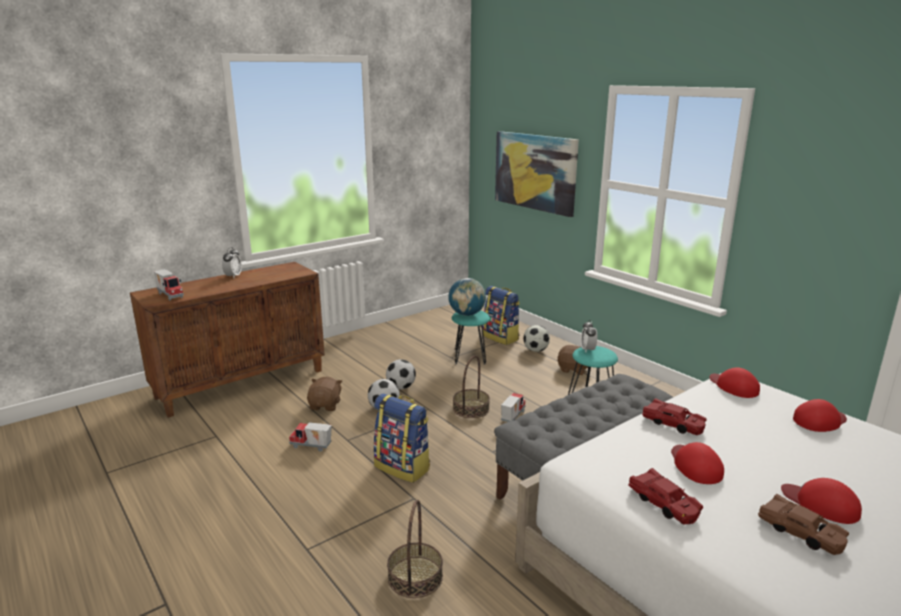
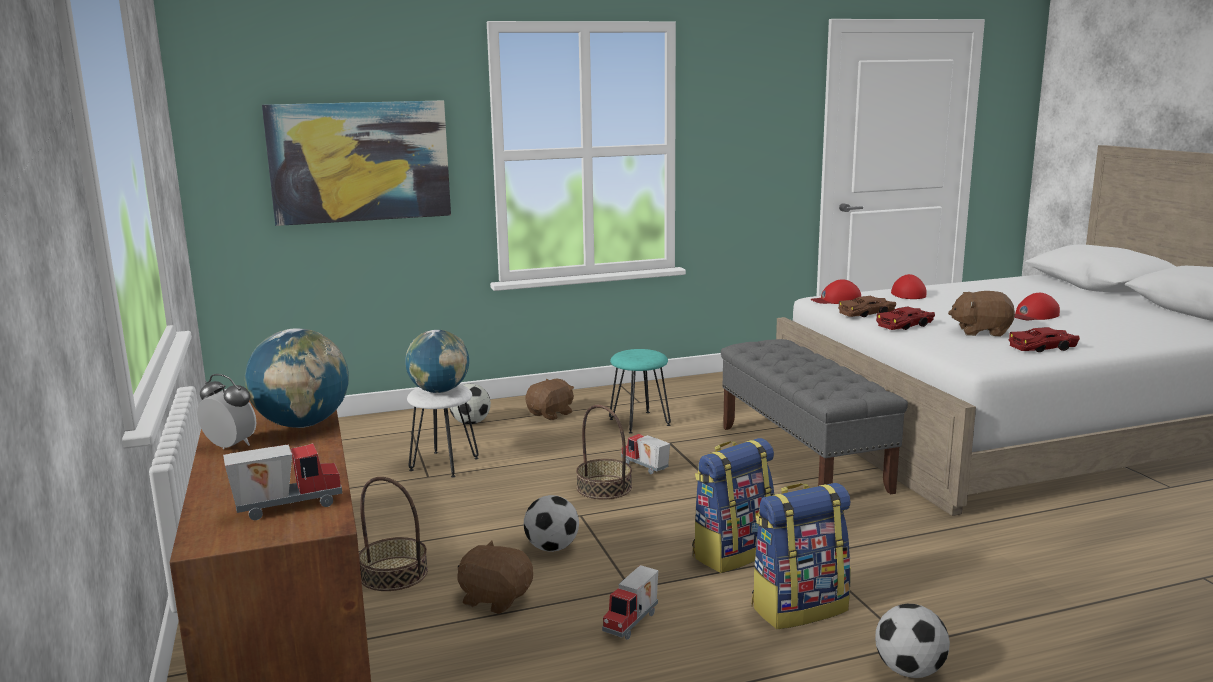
camera: 70 degrees left, 5 degrees down
(258, 280) = (302, 425): none -> globe
(401, 387) = (491, 526): football -> football (909, 671)
(415, 577) = (967, 573): basket -> basket (394, 574)
(470, 357) = (444, 464): turquoise stool -> white stool
(501, 338) = (402, 434): backpack -> backpack (799, 607)
(588, 350) = (630, 355): alarm clock -> none
(695, 465) = (981, 332): red cap -> brown plush toy
(800, 532) = (1073, 326): brown toy car -> brown toy car (867, 314)

